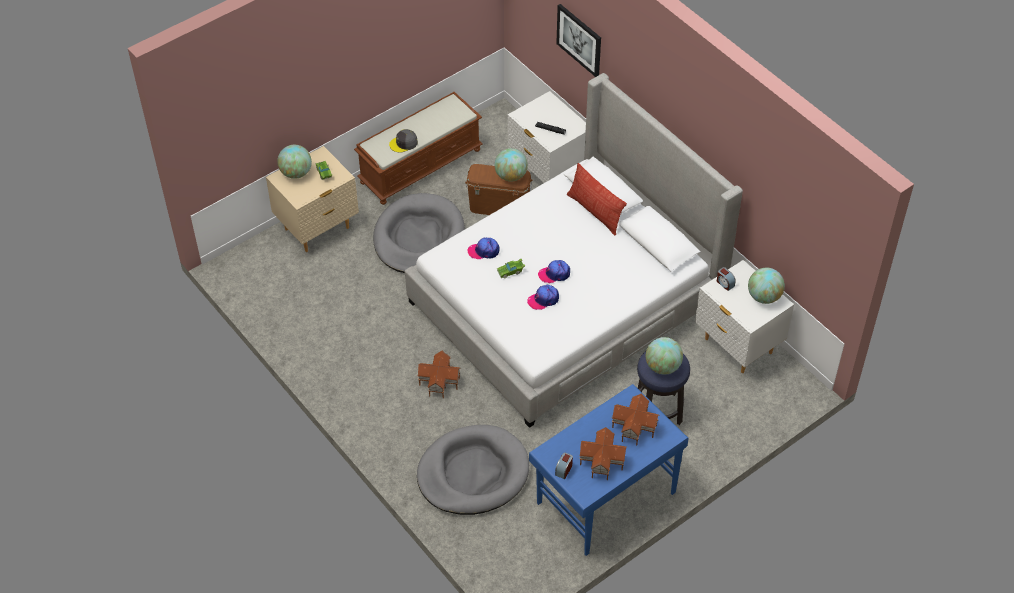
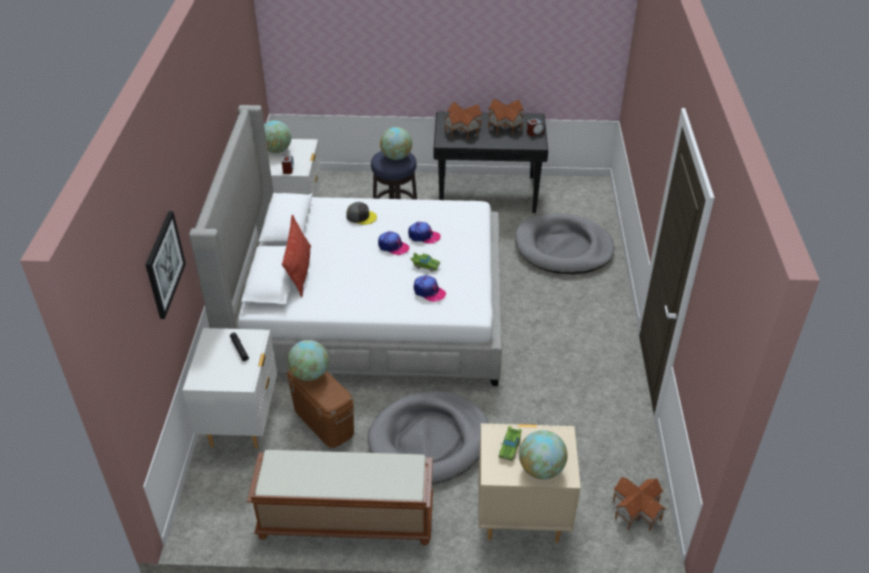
camera: 140 degrees left, 10 degrees down
(404, 143) = (375, 466): grey cap -> grey cap (361, 216)
(440, 381) = (530, 313): toy house -> toy house (635, 510)
(604, 497) = (488, 194): blue desk -> black desk

